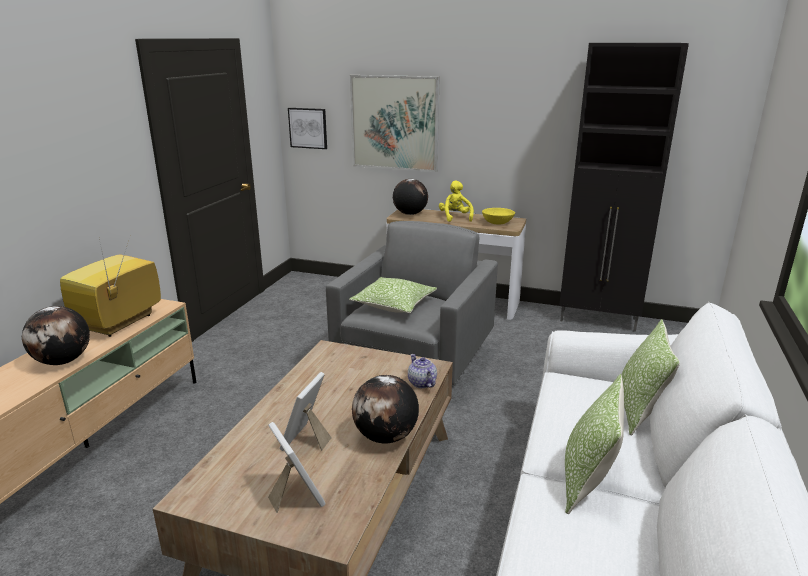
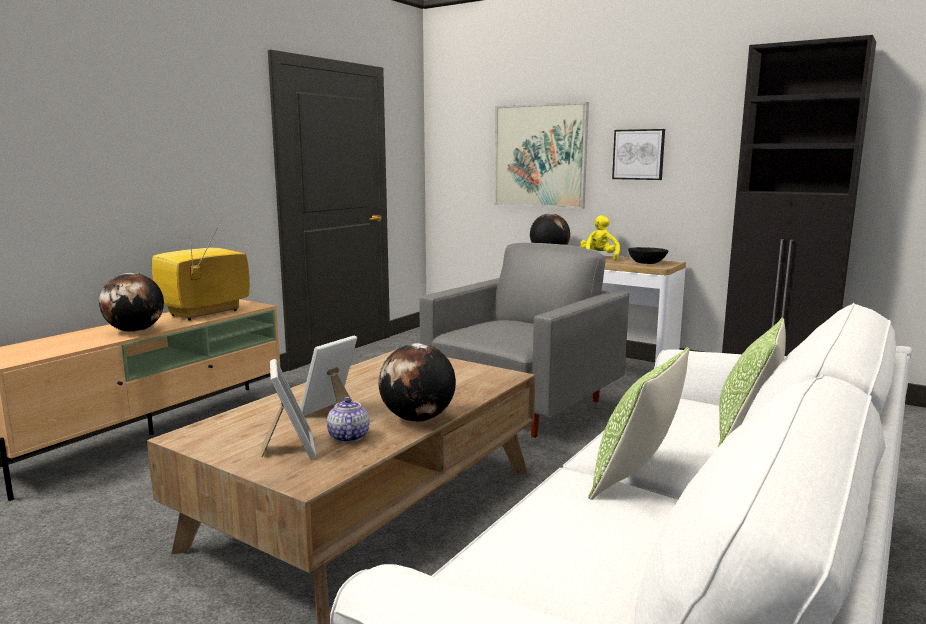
camera: 15 degrees right, 10 degrees down
(308, 128) = (452, 165): picture -> picture (638, 154)
(394, 305) = (496, 327): pillow -> none
(421, 383) = (487, 385): teapot -> teapot (348, 437)
(498, 223) = (647, 263): yellow bowl -> black bowl

